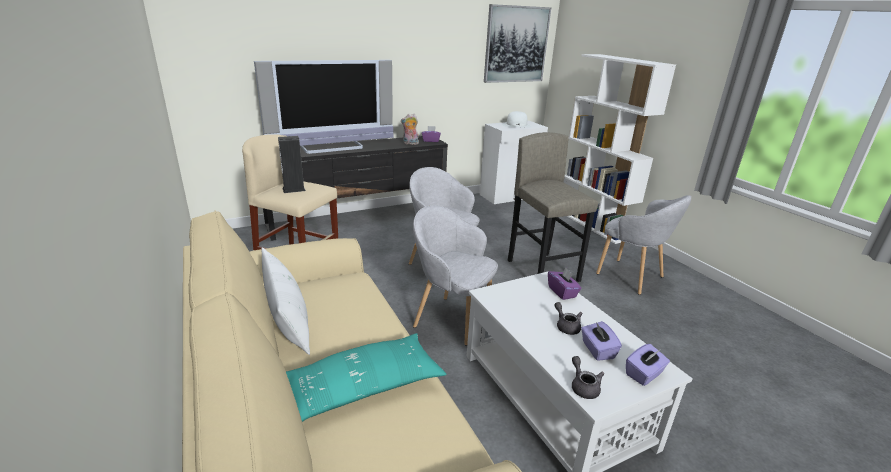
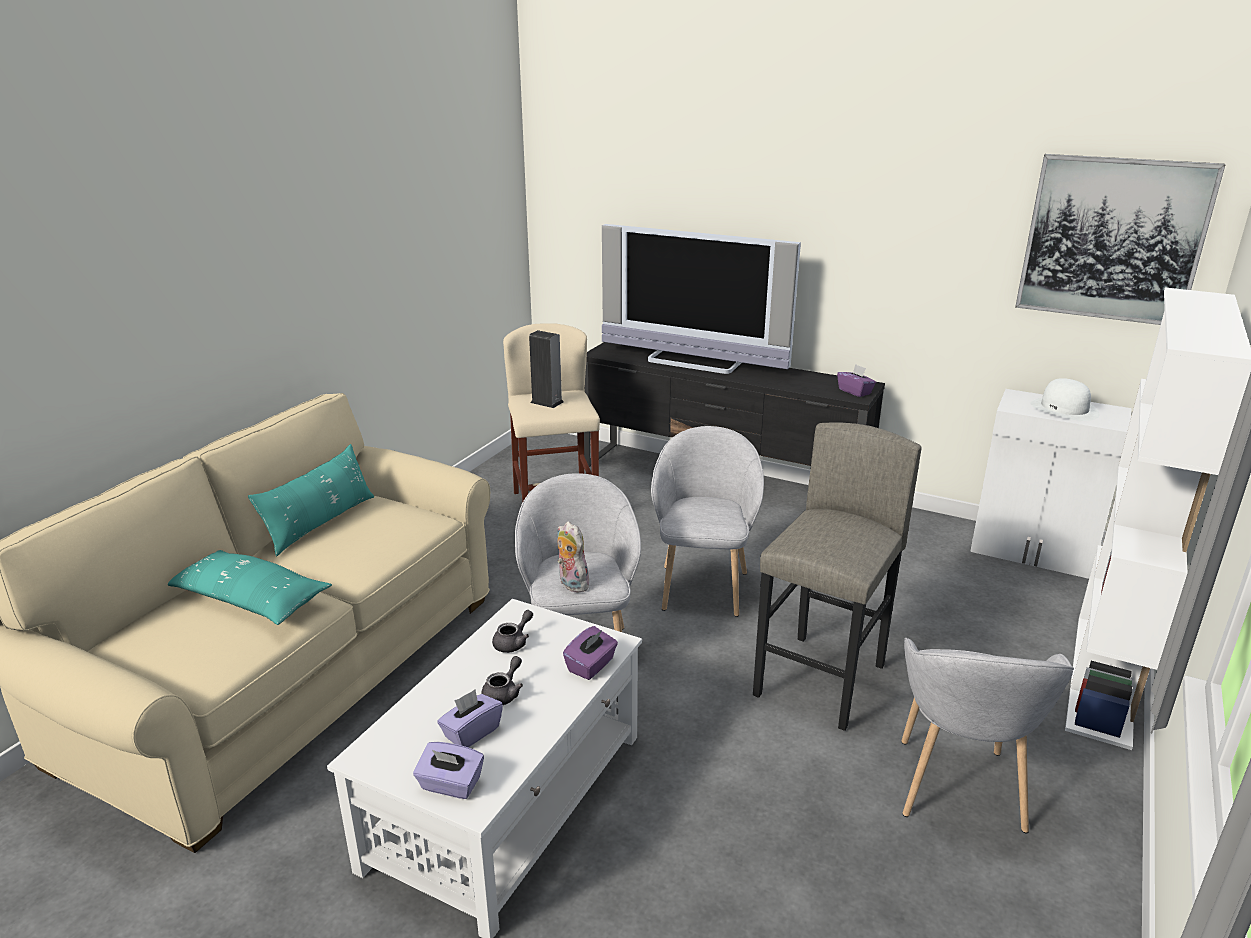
camera: 55 degrees right, 0 degrees up
(288, 319) = (321, 523): white pillow -> turquoise pillow
(410, 143) = (810, 386): plush toy -> plush toy (571, 584)
(583, 386) = (383, 741): grey teapot -> grey teapot (514, 642)

